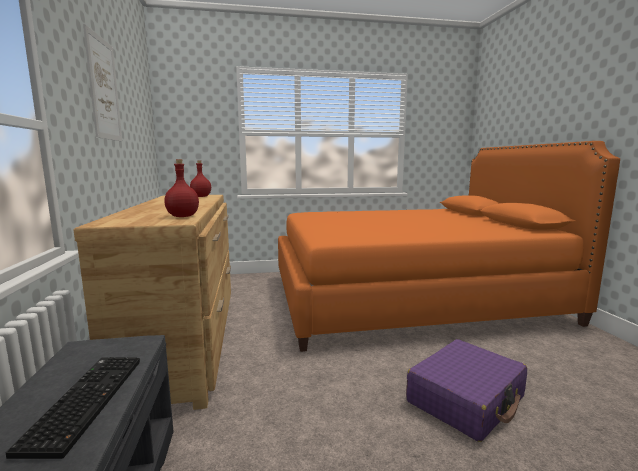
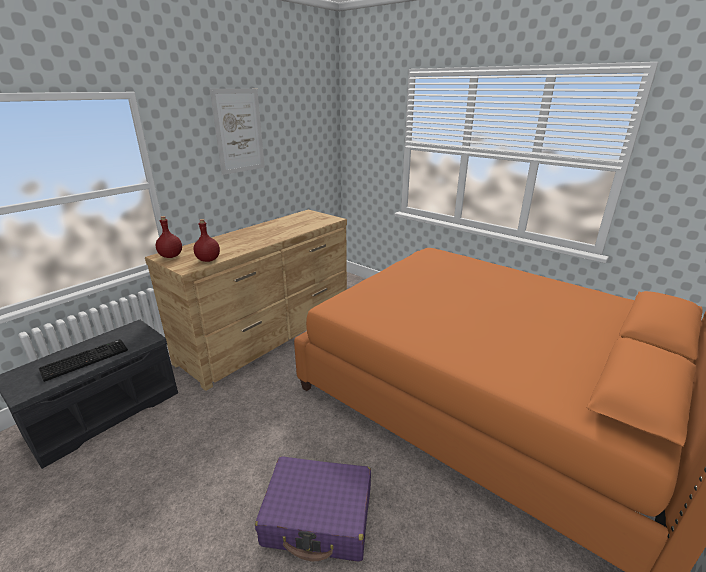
camera: 50 degrees right, 15 degrees up
(201, 196) = (318, 221): red bottle -> red bottle (171, 256)

